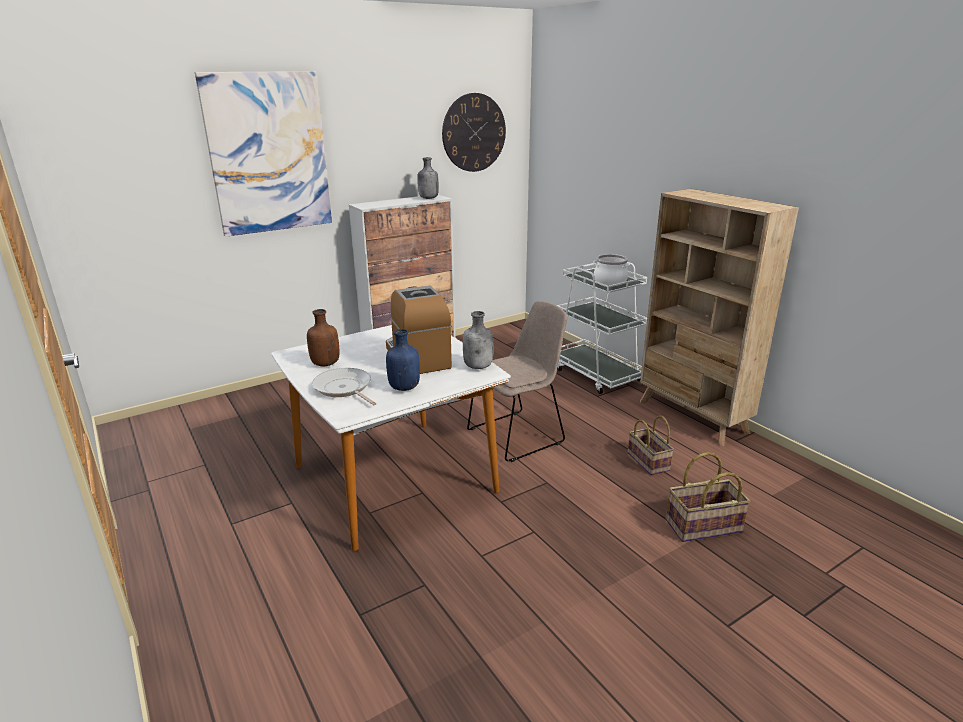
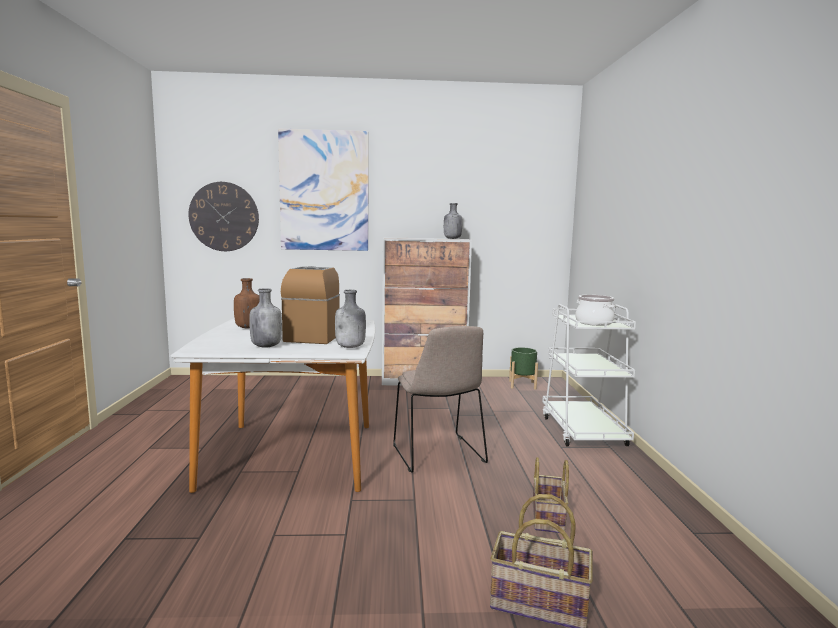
camera: 30 degrees right, 15 degrees down
(344, 388) = (227, 339): frying pan -> none
(404, 387) = (266, 346): blue bottle -> grey bottle
(474, 133) = (512, 189): wall clock -> wall clock (224, 216)
(503, 337) = (522, 385): none -> green planter
(518, 435) = (438, 455): beige chair -> beige chair turned 75 degrees clockwise
(692, 417) = (657, 494): beige bookcase -> none

